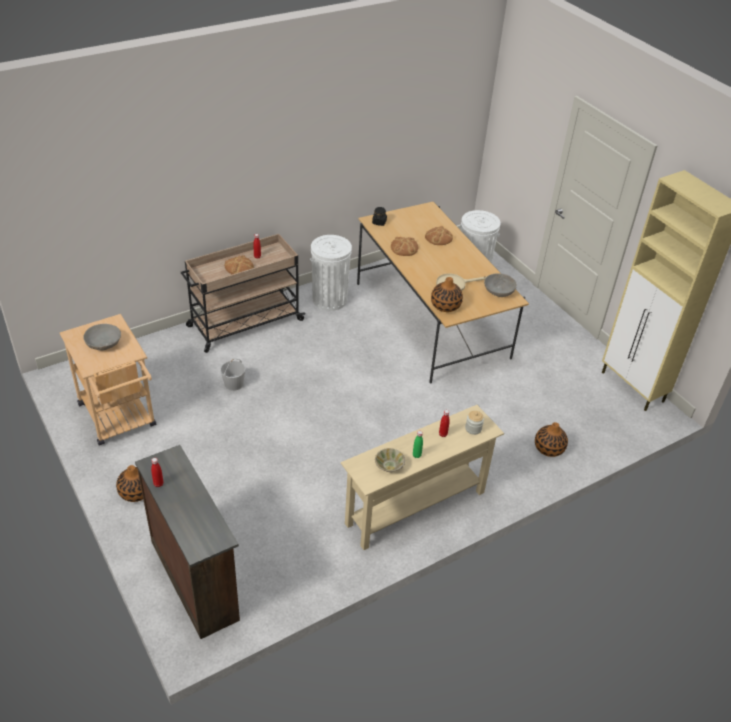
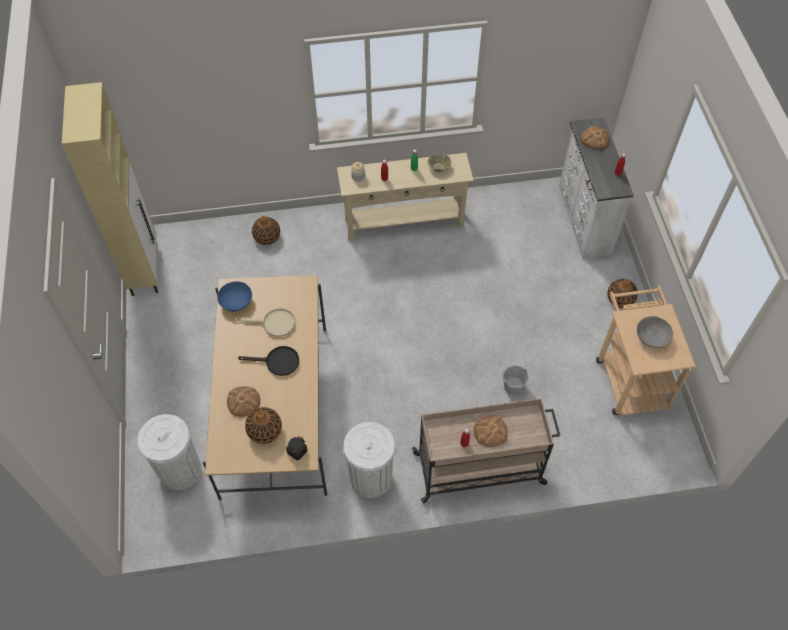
camera: 155 degrees left, 15 degrees up
(195, 578) = (583, 220): brown dresser -> white dresser
(404, 248) = (293, 395): bread -> bread (595, 139)
(432, 263) = (277, 362): none -> black frying pan
(445, 306) = (302, 299): vase -> vase (265, 430)
(498, 291) = (236, 302): grey bowl -> blue bowl

